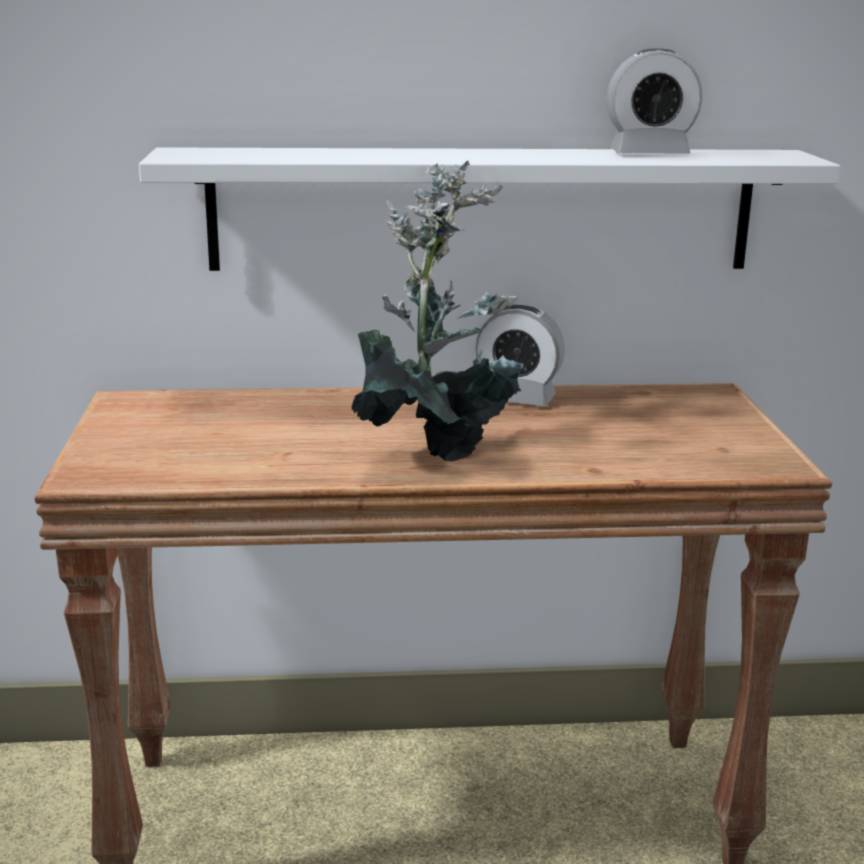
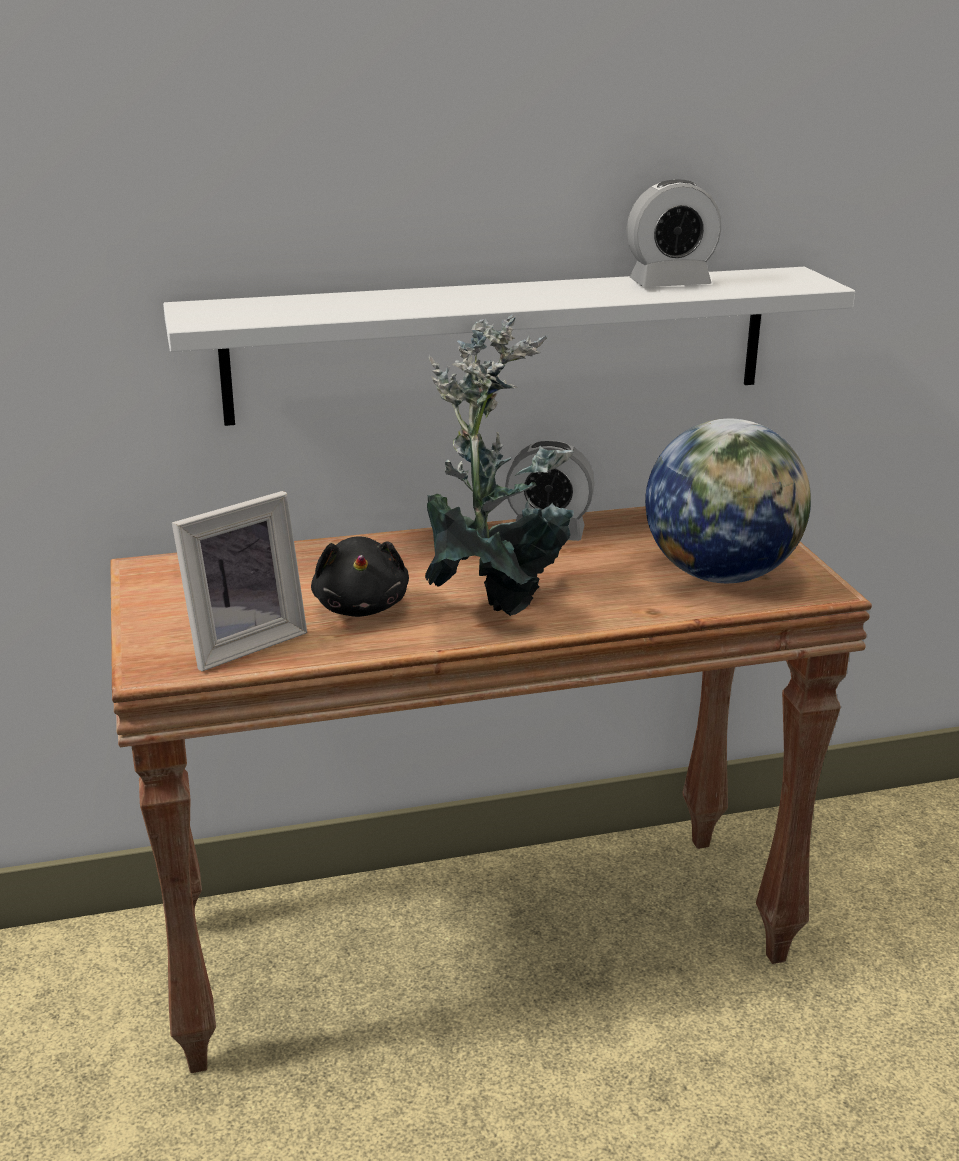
camera: 10 degrees left, 5 degrees up
(177, 463) = (242, 643): none -> picture frame
(306, 444) = (361, 607): none -> black plush toy
(678, 445) = (720, 575): none -> globe

